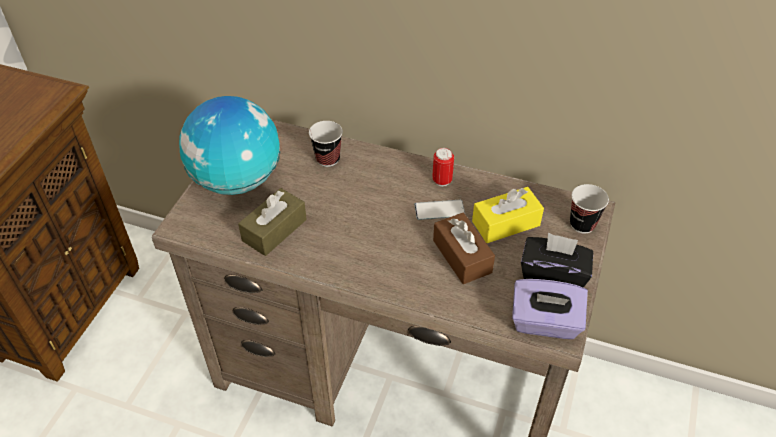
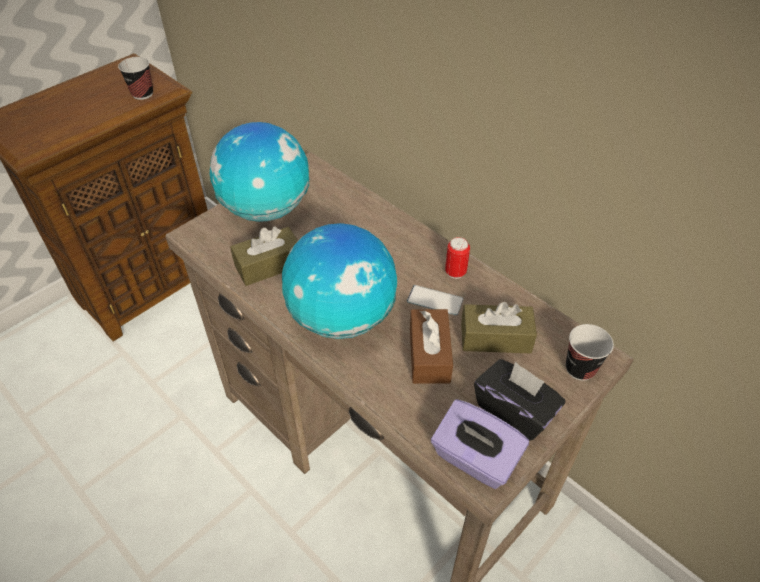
camera: 25 degrees right, 0 degrees up
(327, 159) = (358, 216): cup -> cup (142, 94)
(371, 253) = (342, 318): none -> globe
(506, 223) = (495, 338): yellow tissue box -> brown tissue box

